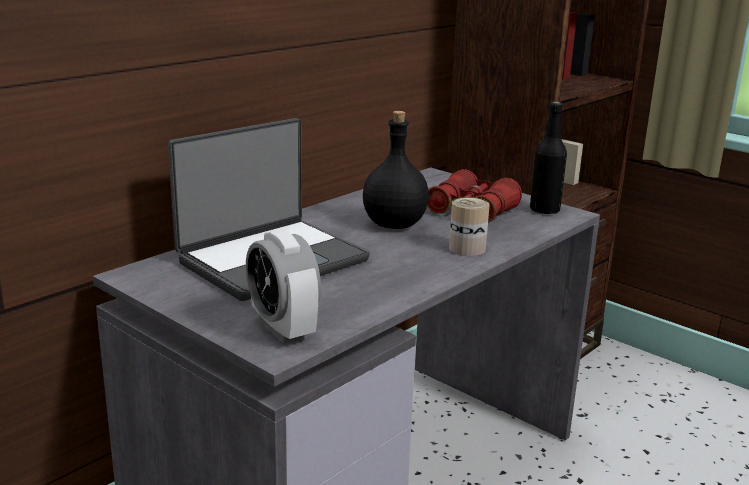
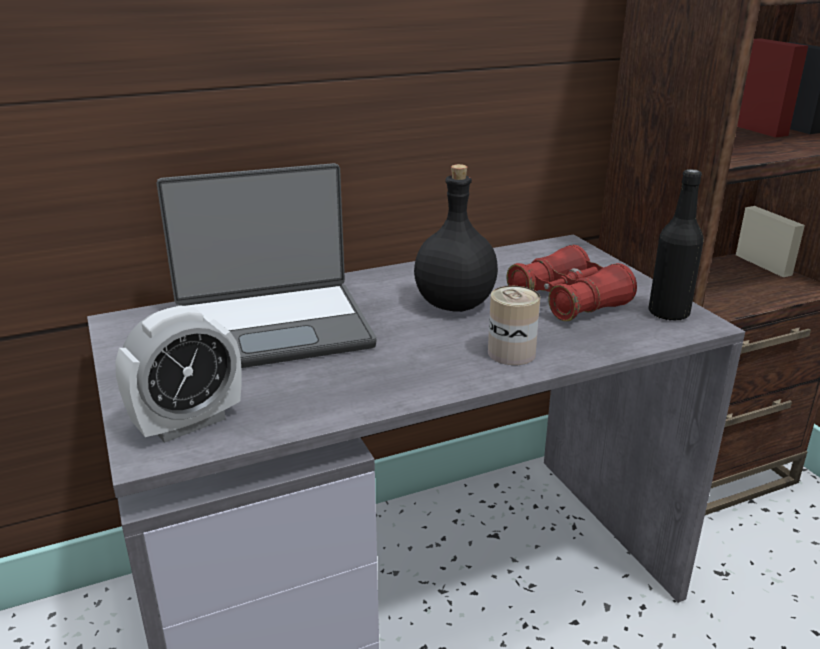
camera: 25 degrees right, 5 degrees up
(283, 329) = (188, 423): alarm clock -> alarm clock turned 120 degrees counterclockwise

